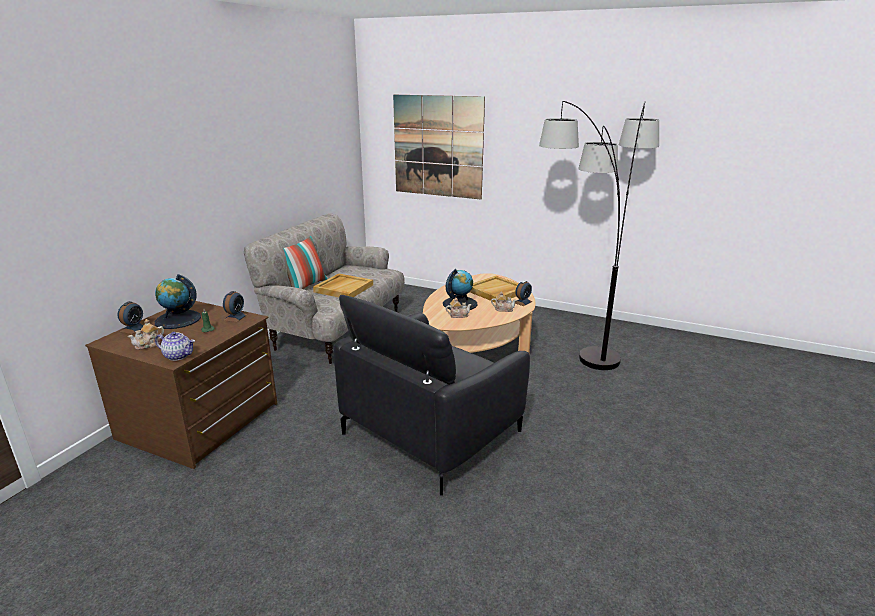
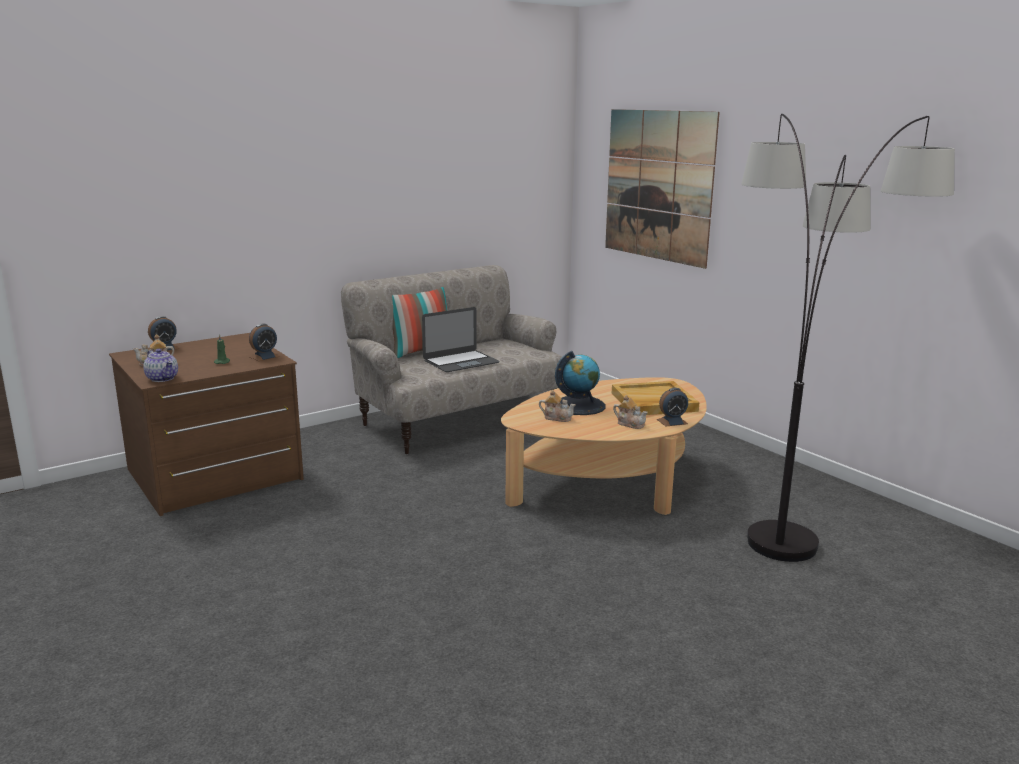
camera: 30 degrees right, 5 degrees down
(178, 319) = (211, 348): globe -> none
(343, 288) = (461, 361): beige tray -> laptop
(432, 432) = (432, 559): black armchair -> none

